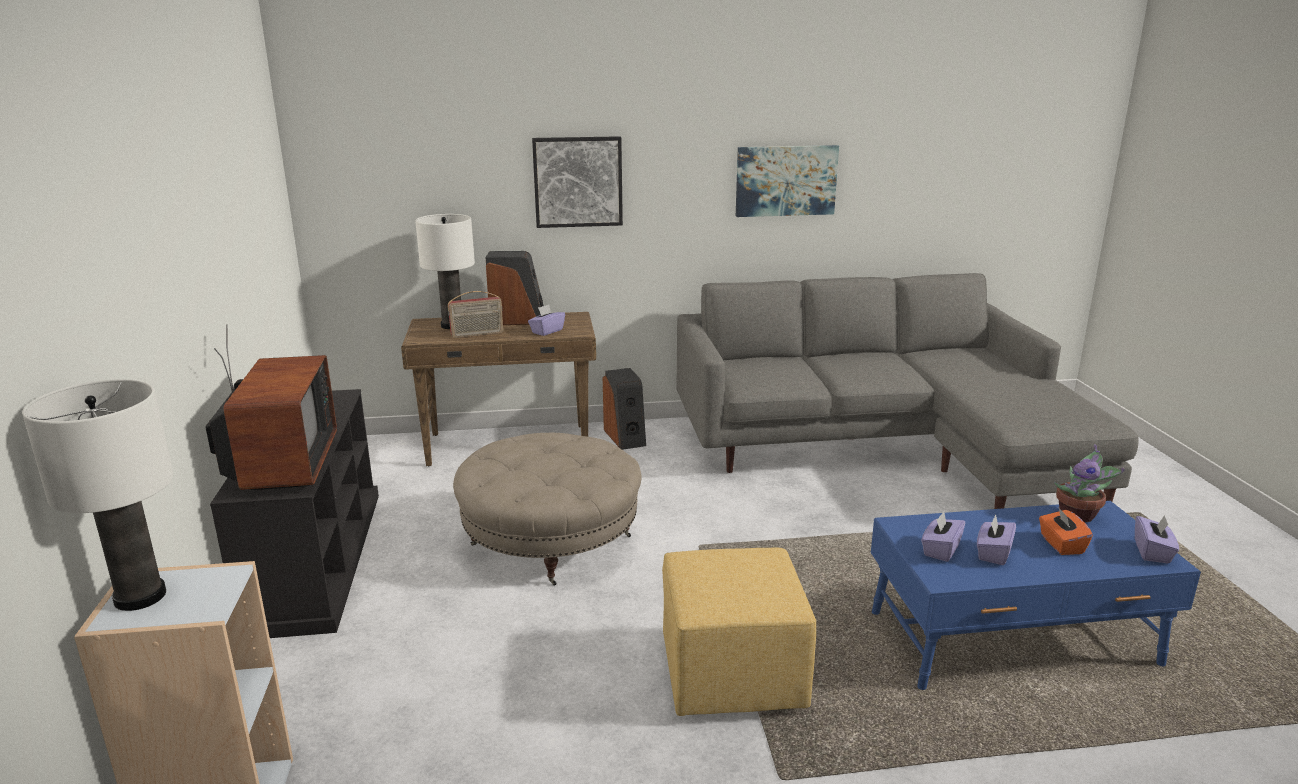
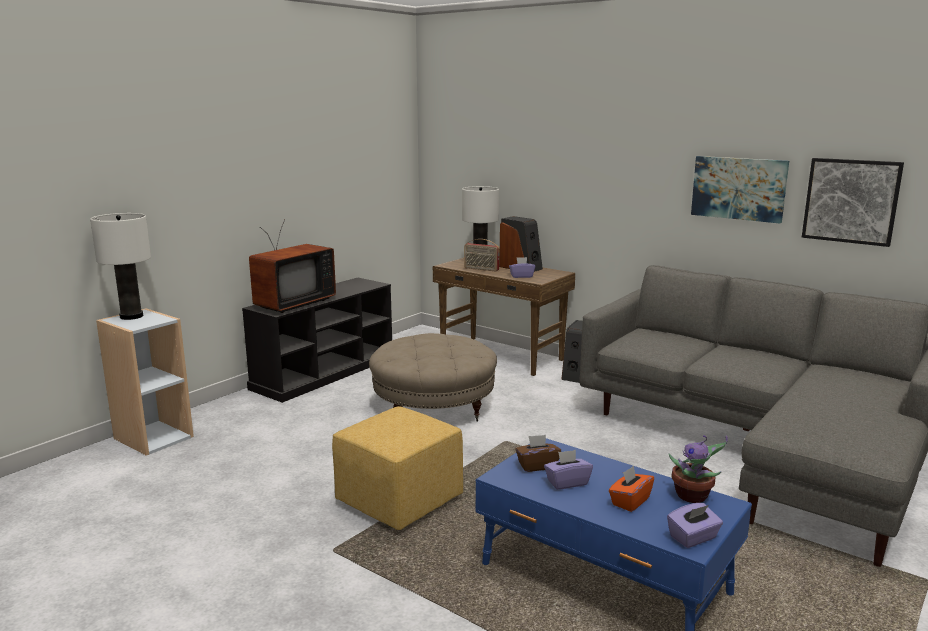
camera: 45 degrees right, 5 degrees down
(578, 182) = (576, 173): picture -> picture (851, 201)
(940, 550) = (537, 466): purple tissue box -> brown tissue box

